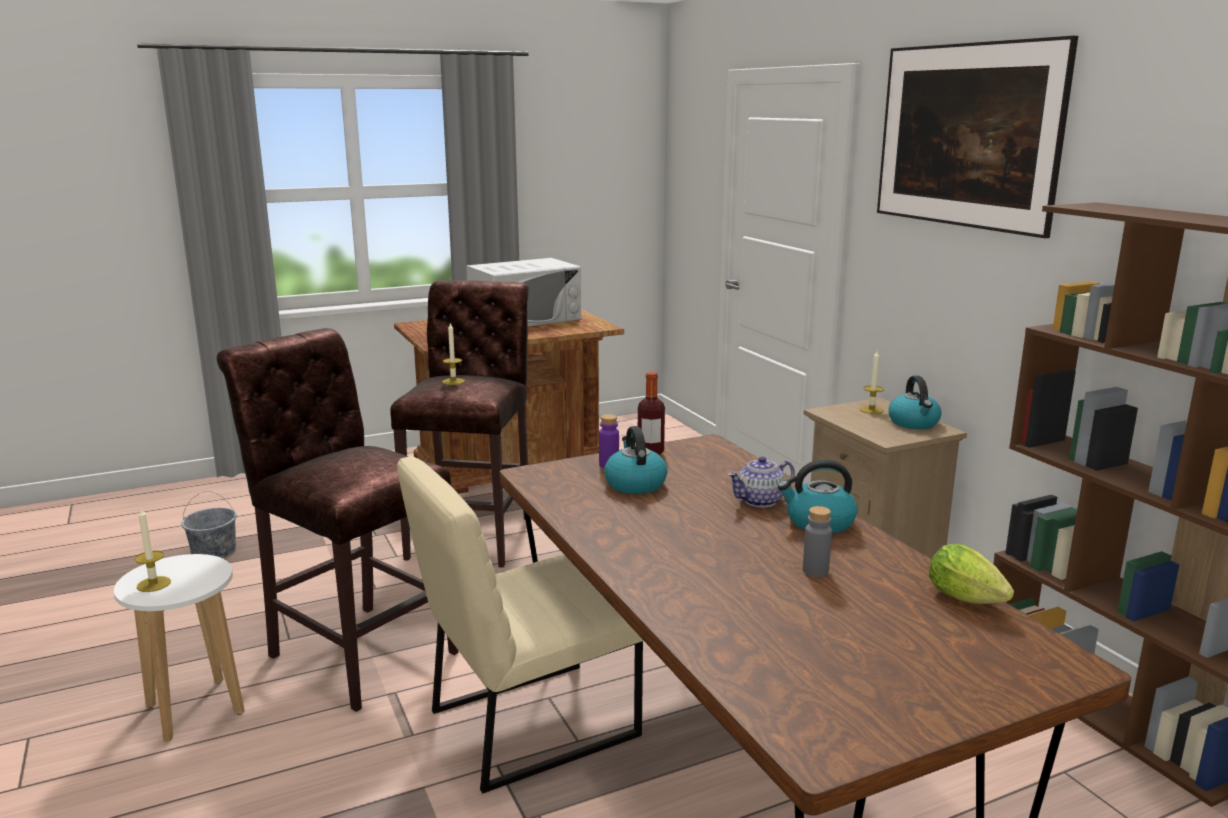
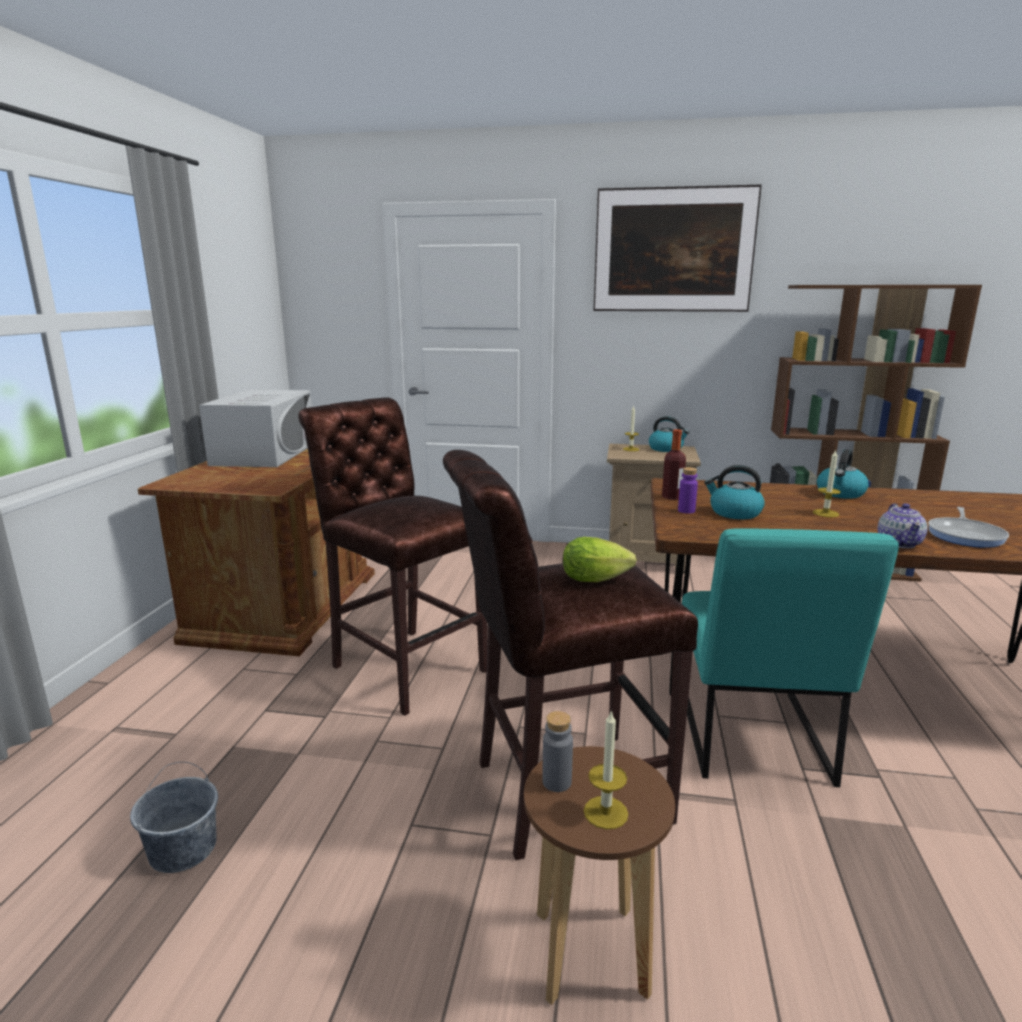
camera: 55 degrees left, 0 degrees up
(194, 710) = (591, 954): white stool -> brown stool
(453, 381) = (404, 506): candle -> candle (825, 513)
(527, 724) = (751, 736): beige chair -> turquoise chair
(729, 604) = (965, 535): none -> frying pan
(761, 501) = (794, 495): teapot -> teapot (899, 543)
(815, 571) = (918, 510): grey bottle -> grey bottle (557, 782)
(969, 601) = (968, 495): lettuce -> lettuce (598, 580)

